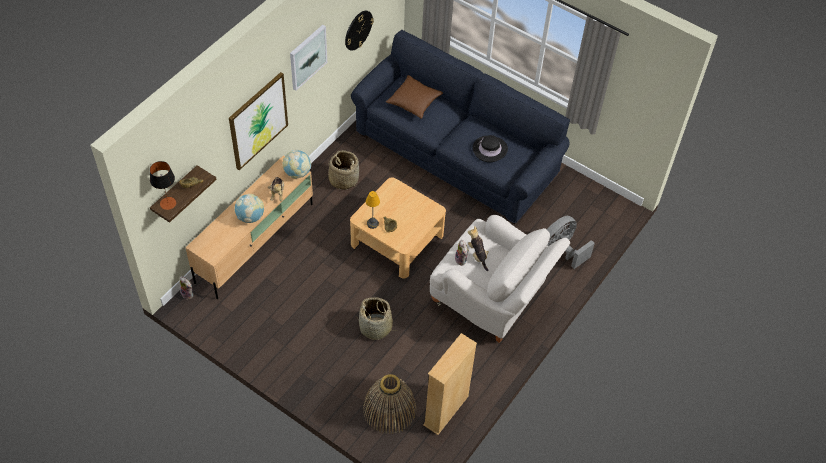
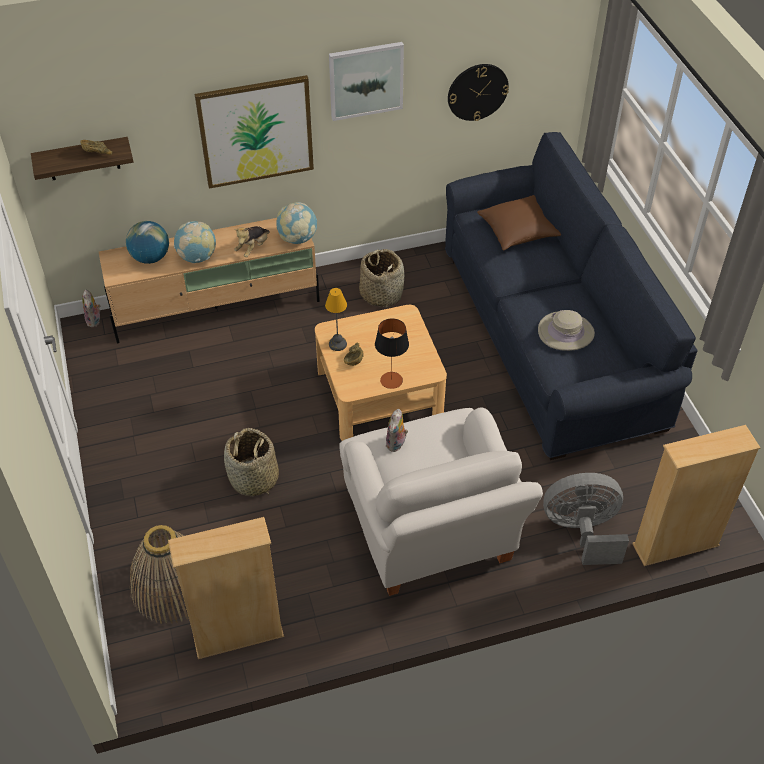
camera: 40 degrees right, 5 degrees down
(168, 203) = (53, 158): table lamp -> table lamp (391, 380)
(222, 233) = (150, 258): none -> globe
(478, 255) = (424, 451): plush toy -> none
(490, 149) = (565, 332): black hat -> beige hat
(605, 232) = (675, 545): none -> beige bookcase

